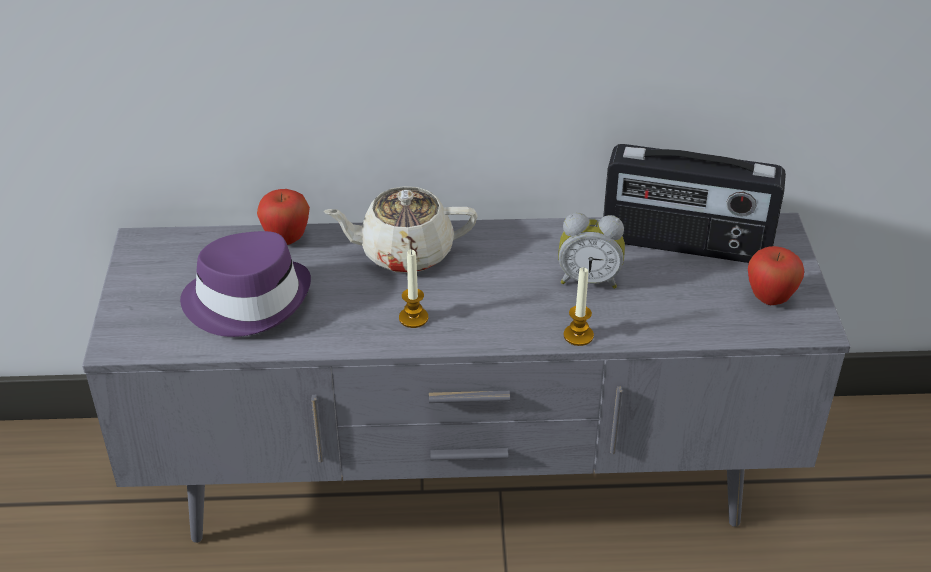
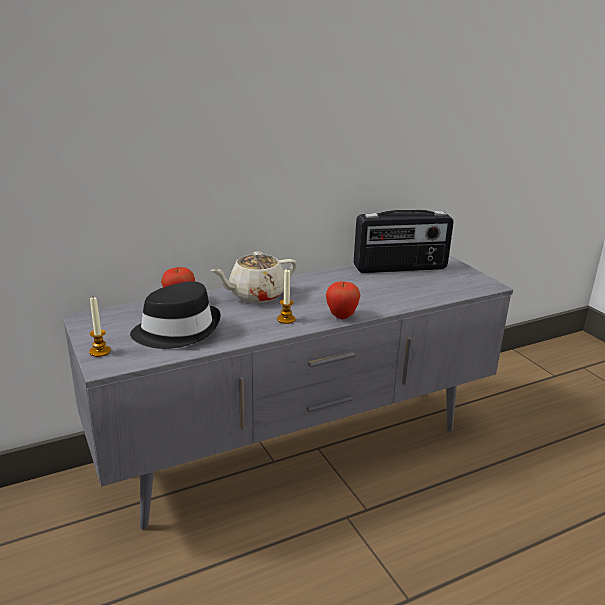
camera: 25 degrees left, 15 degrees down
(248, 299) = (177, 330): purple hat -> black hat
(578, 335) = (382, 309): candle -> candle (100, 351)
(589, 279) = (366, 288): alarm clock -> none
(769, 298) = (460, 279): apple -> apple (341, 316)

